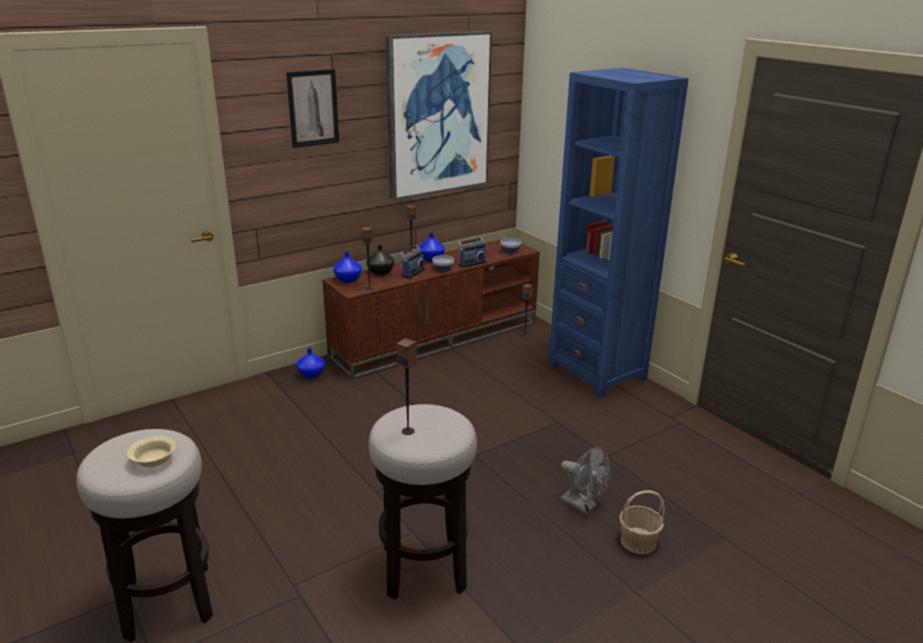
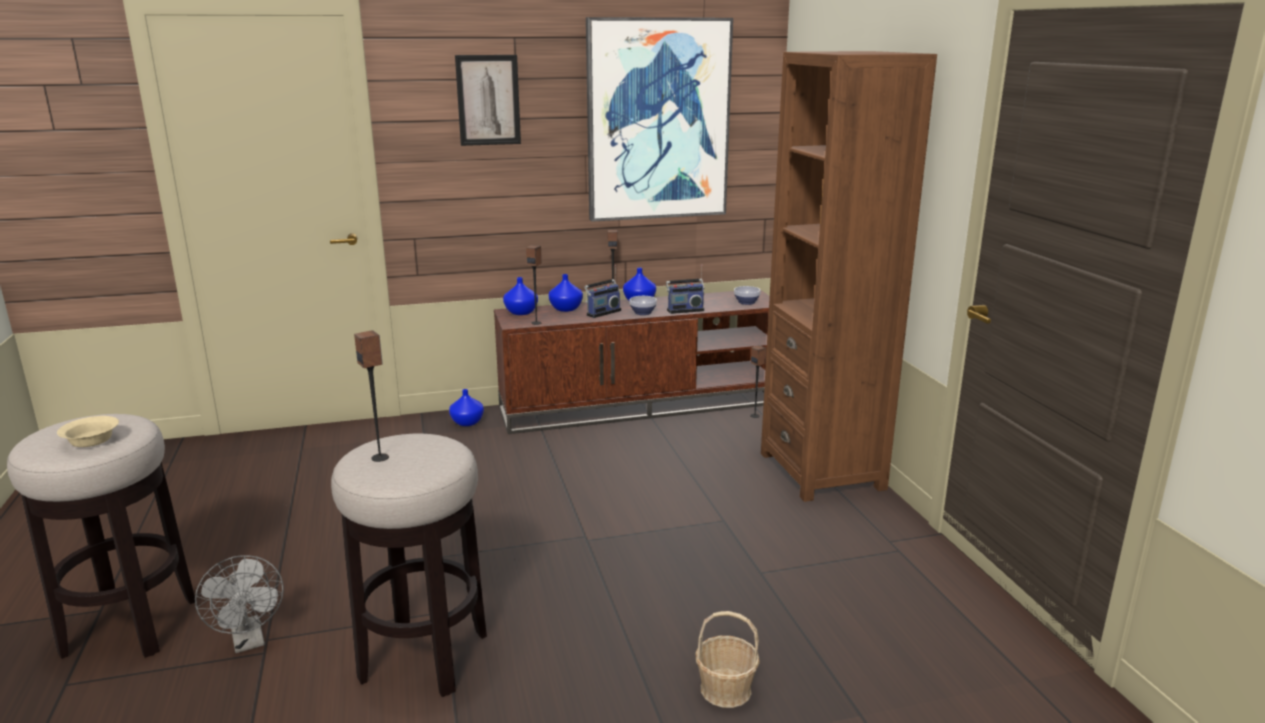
camera: 20 degrees right, 5 degrees down
(381, 272) = (566, 309): black vase -> blue vase
(583, 506) = (682, 627): grey fan -> grey fan (249, 641)
(597, 372) = (822, 471): blue bookcase -> brown bookcase

